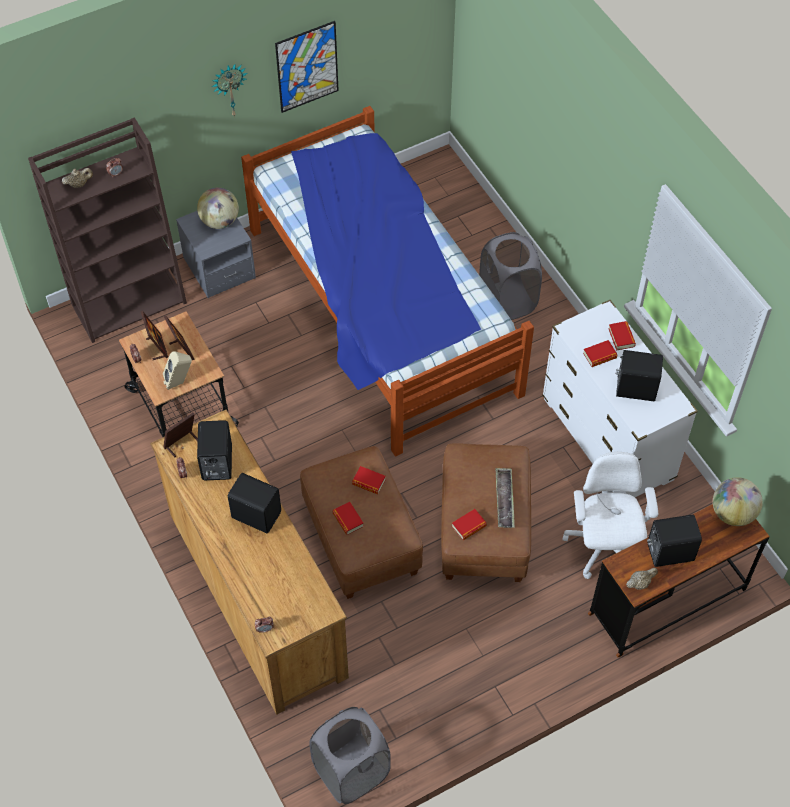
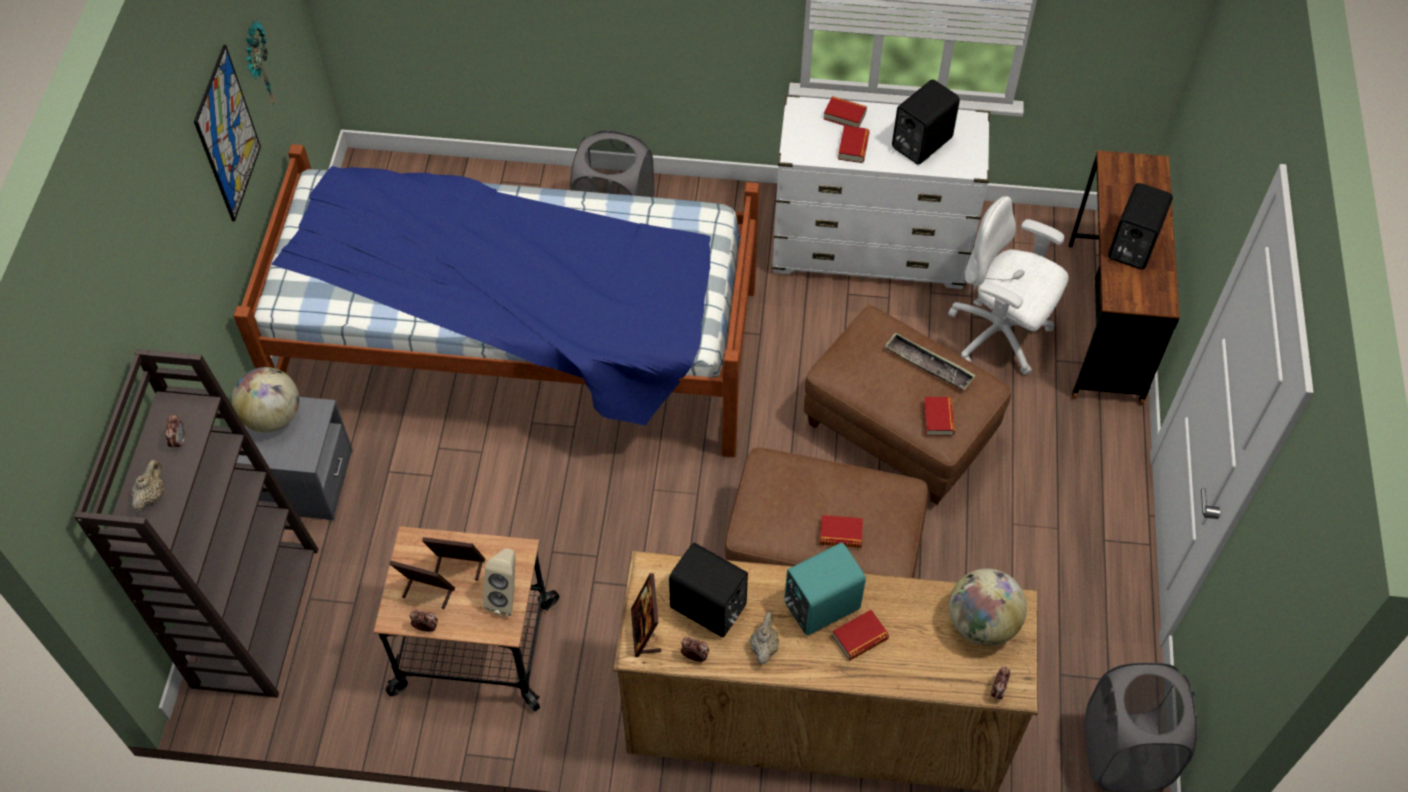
camera: 55 degrees left, 0 degrees up
(229, 89) = (185, 228): wall clock -> wall clock (257, 66)
(256, 514) = (819, 605): black speaker -> turquoise speaker
(368, 482) = (804, 482): book -> book (860, 638)
(639, 583) = (1154, 295): beige teapot -> beige teapot (764, 646)
(732, 513) = (1121, 167): globe -> globe (981, 623)

